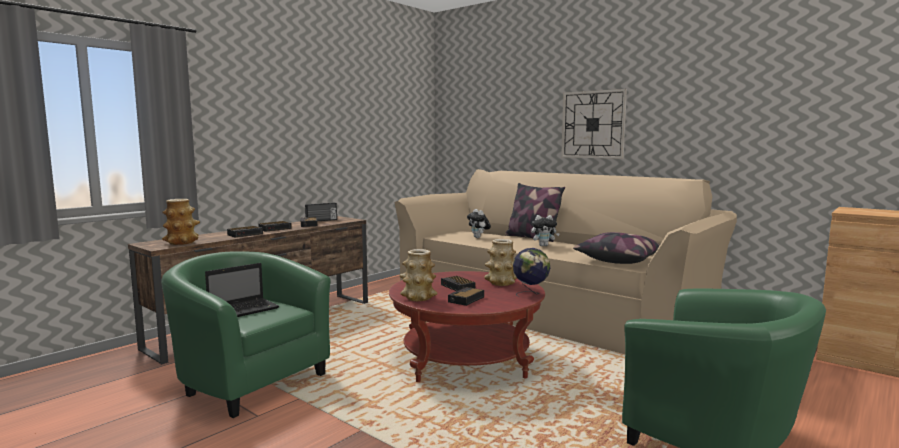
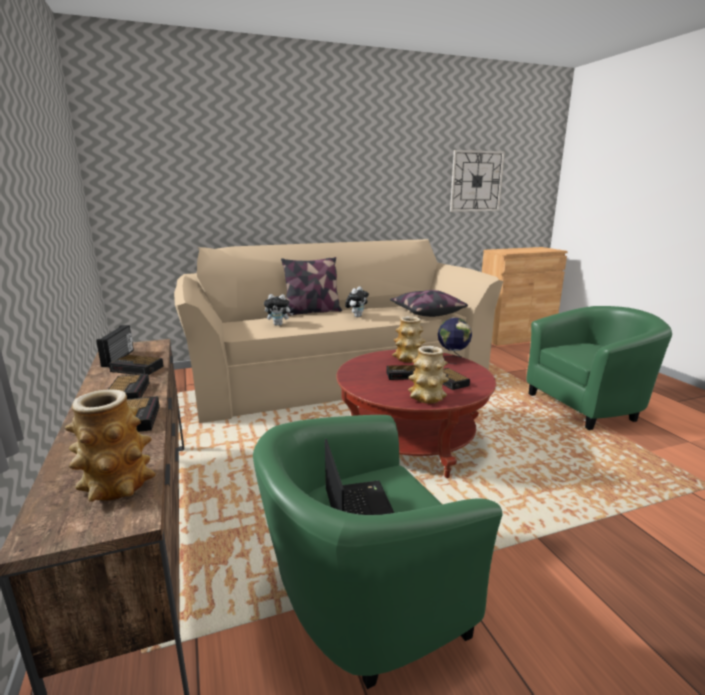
camera: 60 degrees left, 10 degrees up
(593, 124) = (316, 193): wall clock -> wall clock (476, 181)

